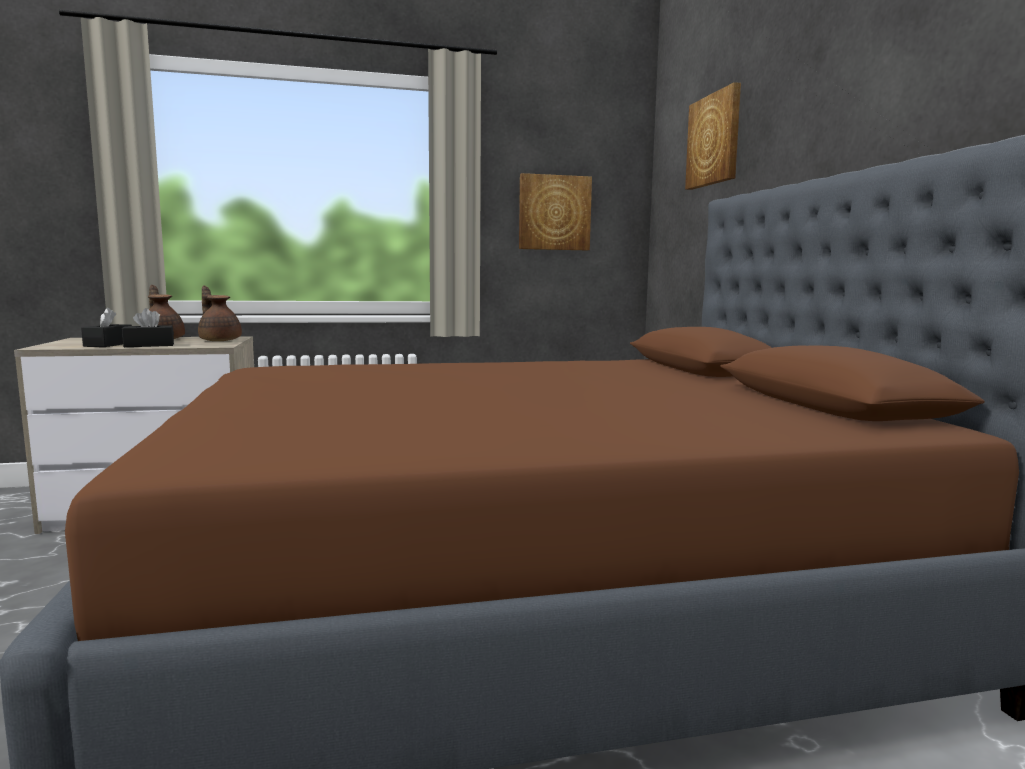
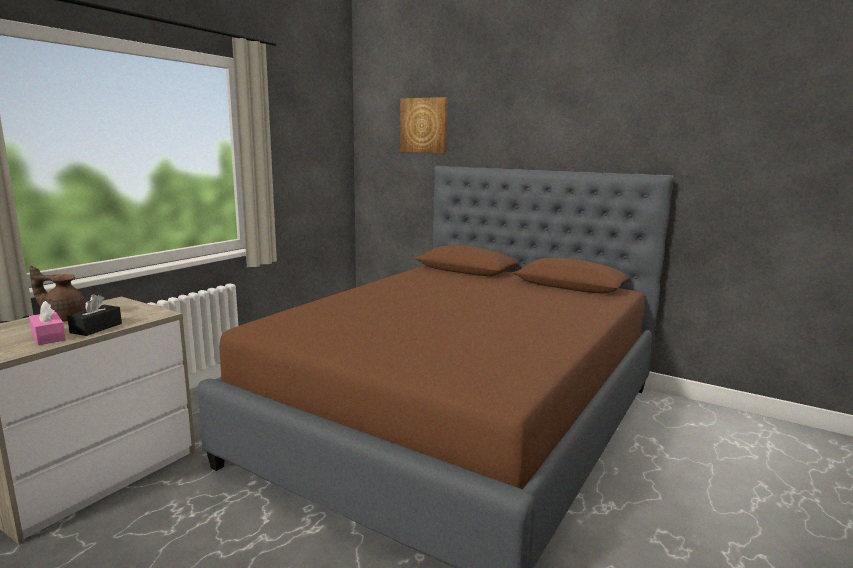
camera: 45 degrees left, 5 degrees up
(108, 344) = (48, 337): black tissue box -> pink tissue box
(220, 340) = (126, 308): brown teapot -> none
(554, 213) = (306, 163): picture -> none

